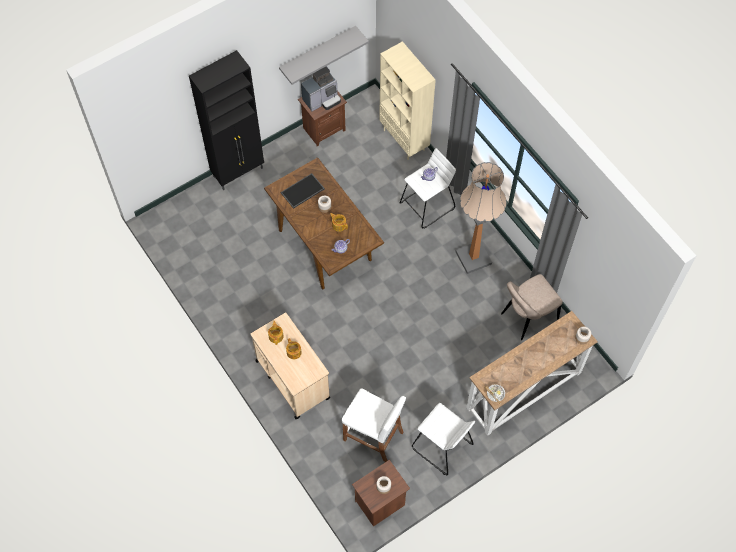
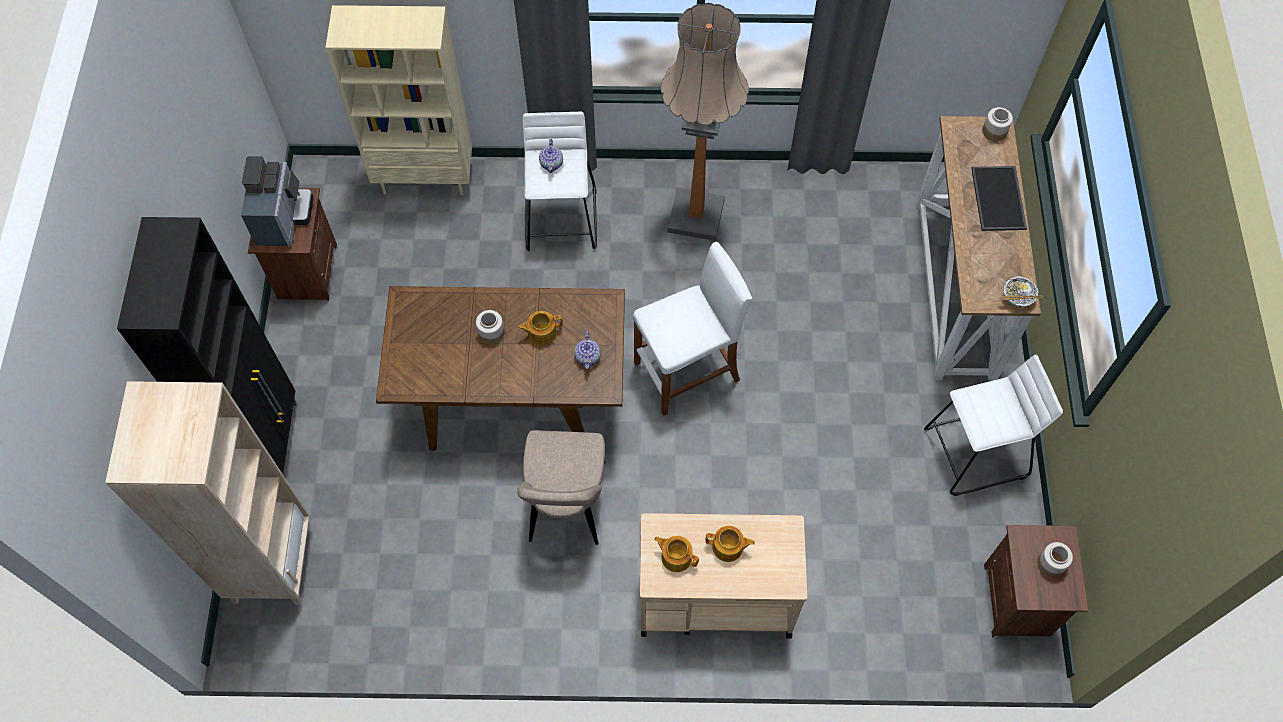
camera: 55 degrees left, 0 degrees up
(190, 208) = (272, 563): none -> beige bookcase
(302, 191) = (434, 347): tray -> tray (999, 199)
(318, 52) = (221, 142): grey shelf -> none
(373, 436) = (897, 538): white stool -> white stool (687, 371)
(527, 317) = (841, 211): beige chair -> beige chair (566, 507)

